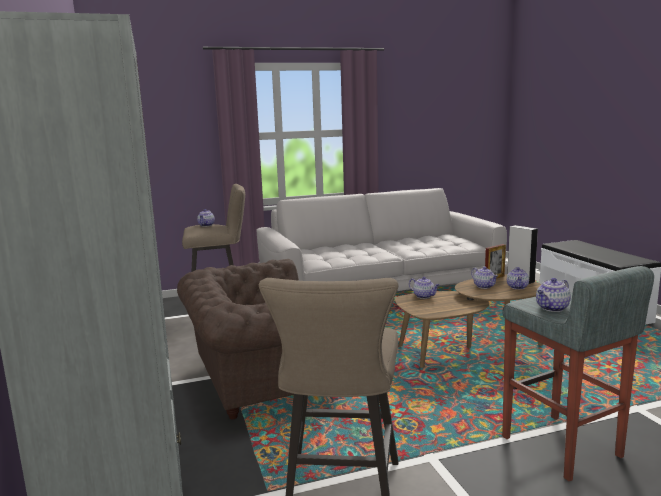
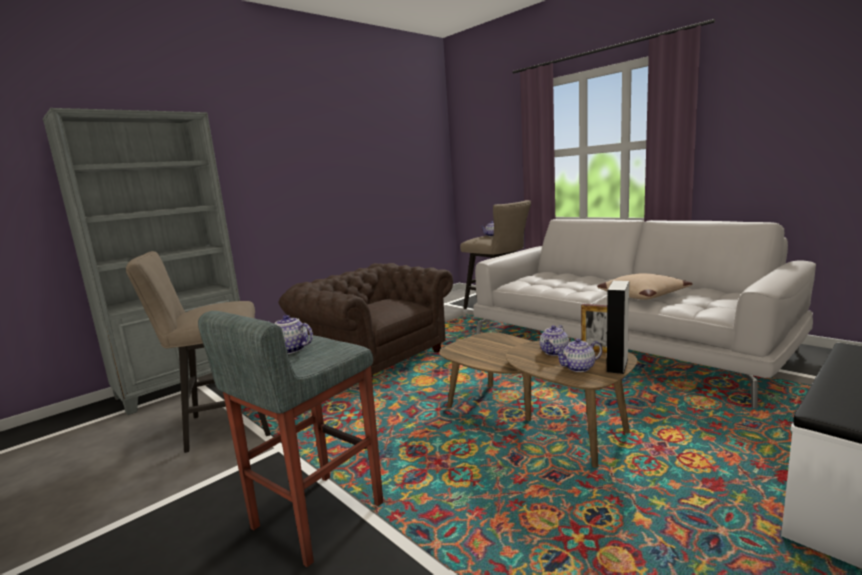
camera: 65 degrees right, 0 degrees up
(414, 247) = (642, 295): none -> beige pillow
(424, 296) = (506, 340): teapot -> none

